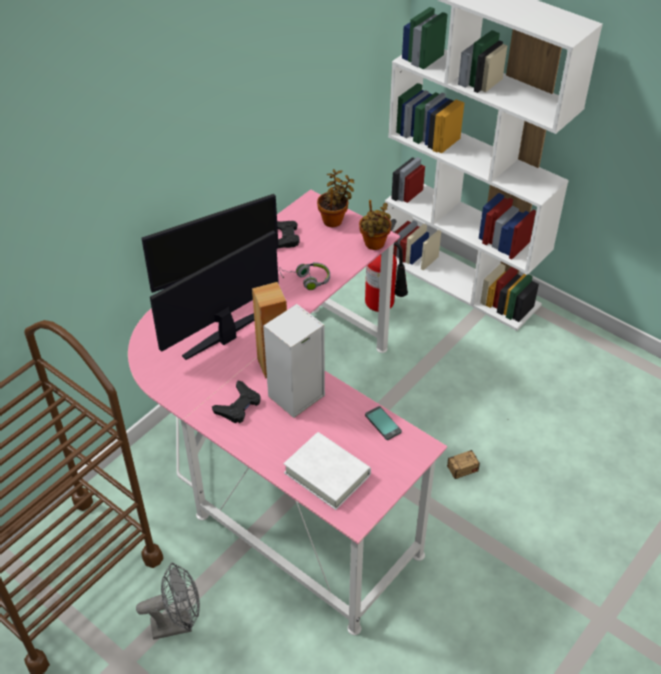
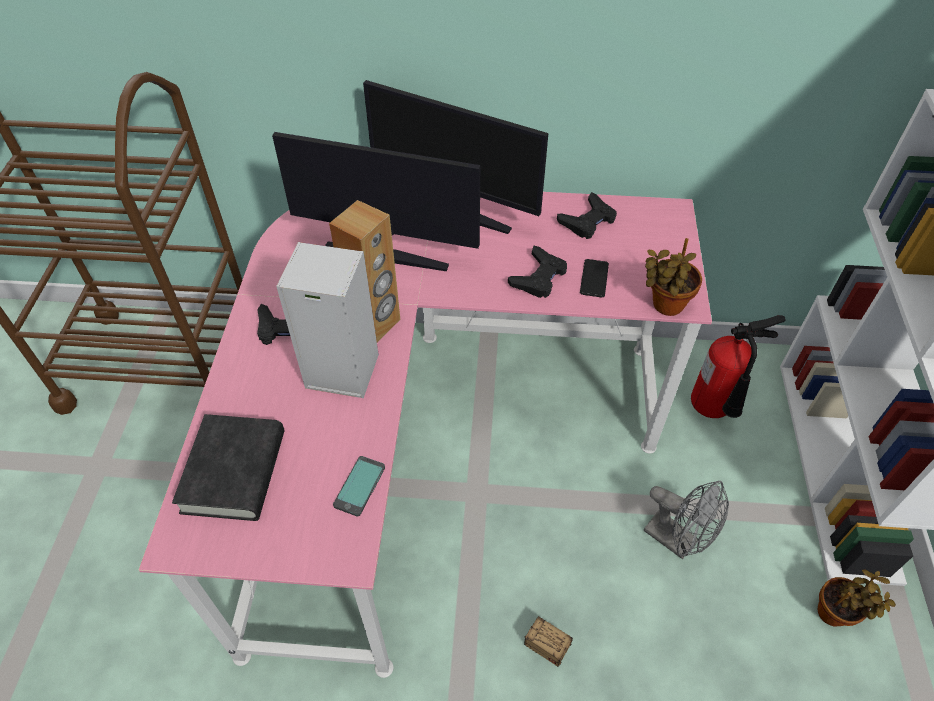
camera: 55 degrees right, 5 degrees up
(178, 623) = (162, 483): grey fan -> grey fan (677, 540)
(306, 280) = (539, 277): grey headphones -> black game controller
(327, 474) = (234, 472): white book -> black book
(329, 259) = (594, 278): none -> phone
(334, 220) = (665, 246): potted plant -> potted plant (835, 613)

